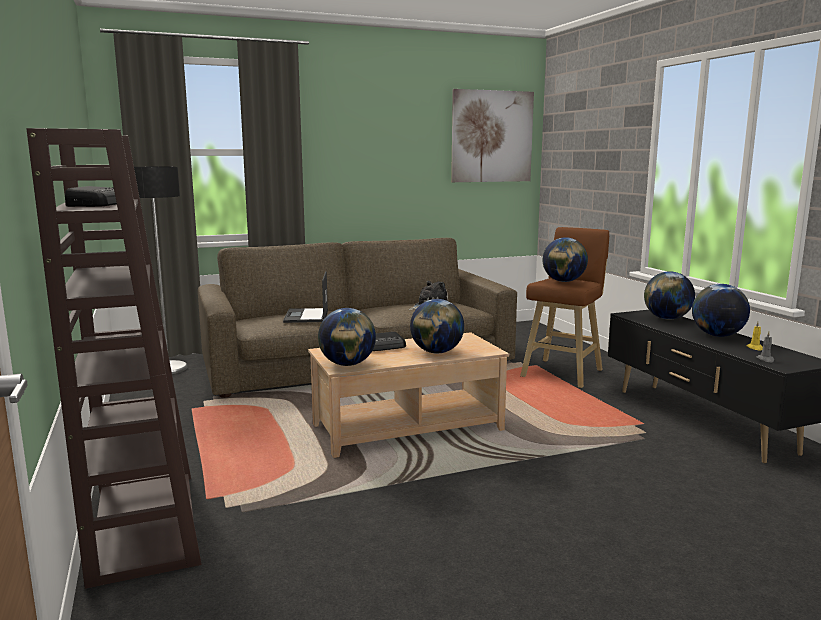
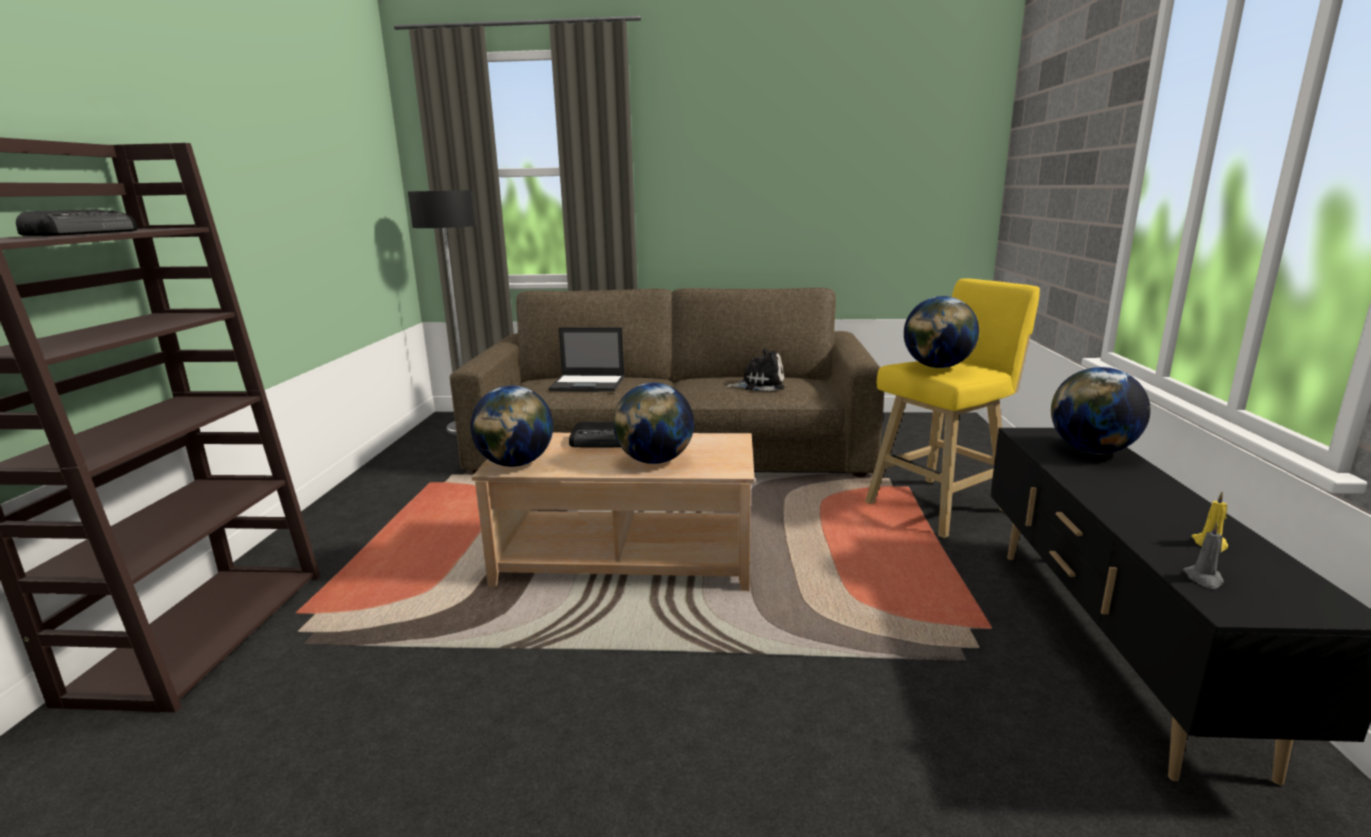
camera: 25 degrees right, 5 degrees up
(306, 316) = (589, 384): laptop -> laptop turned 105 degrees counterclockwise
(492, 136) = (920, 138): picture -> none
(563, 372) = (940, 505): brown stool -> yellow stool
(717, 335) = (1155, 501): globe -> none

